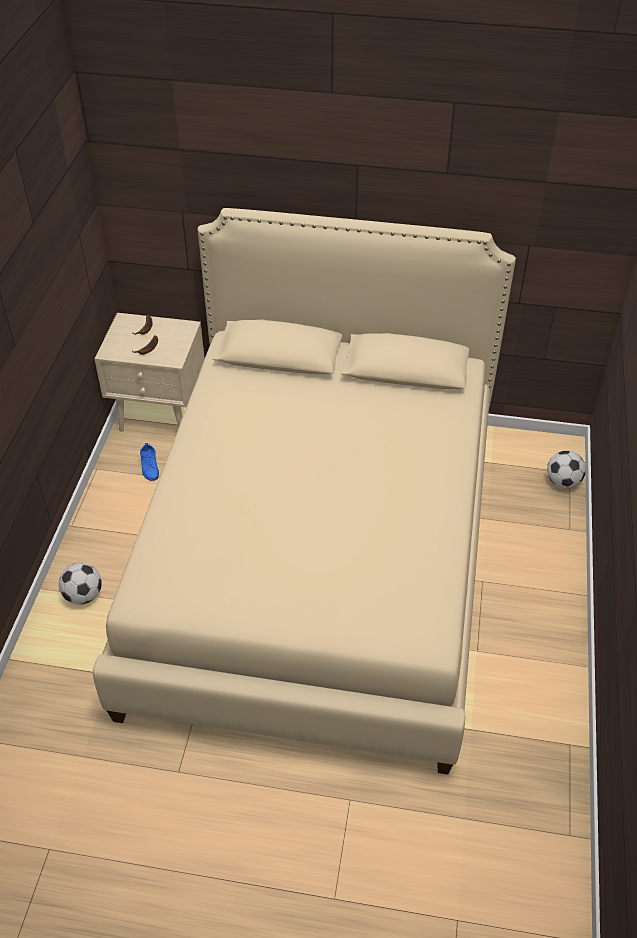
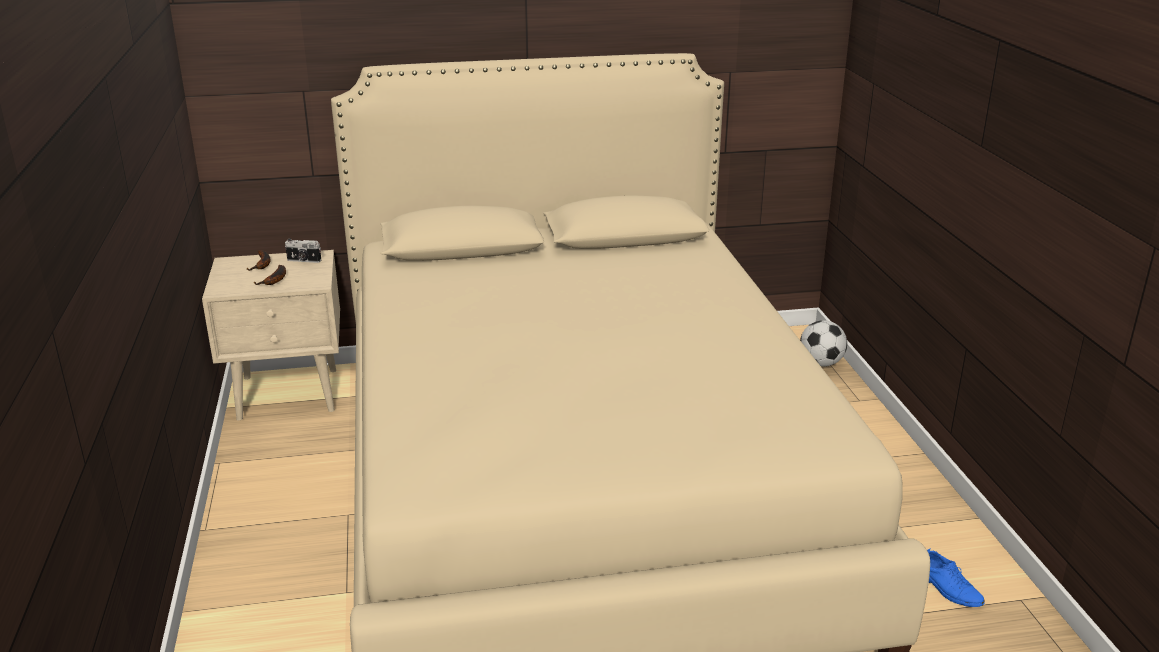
camera: 20 degrees left, 20 degrees down
(83, 596) = (257, 604): football -> none
(150, 466) = (297, 446): blue shoe -> blue shoe (948, 588)
(175, 330) = (303, 261): none -> camera

